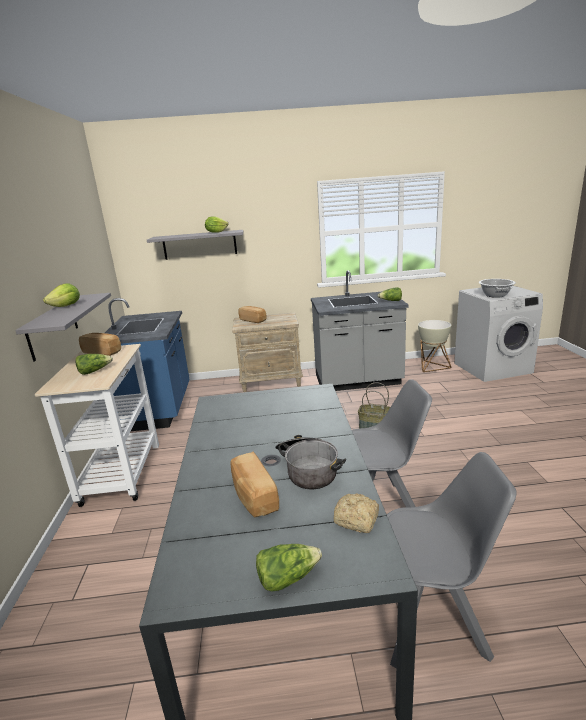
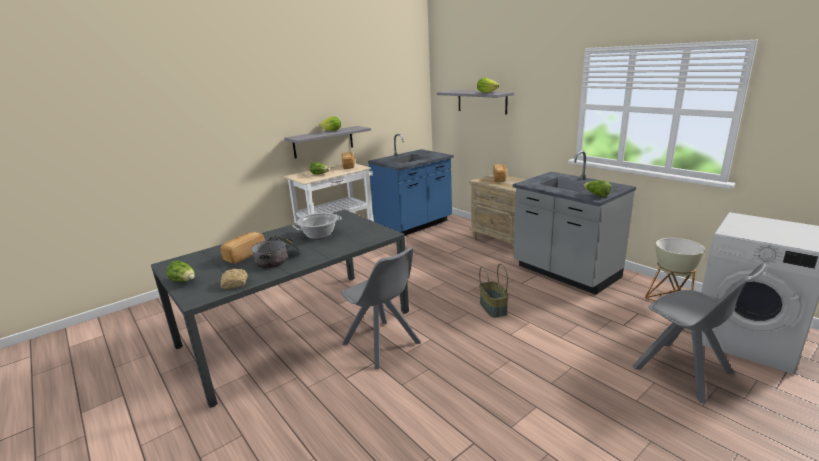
camera: 55 degrees right, 0 degrees up
(431, 619) = (288, 396): grey chair -> grey chair (684, 372)
(495, 295) = (747, 231): cooking pot -> cooking pot (319, 234)

